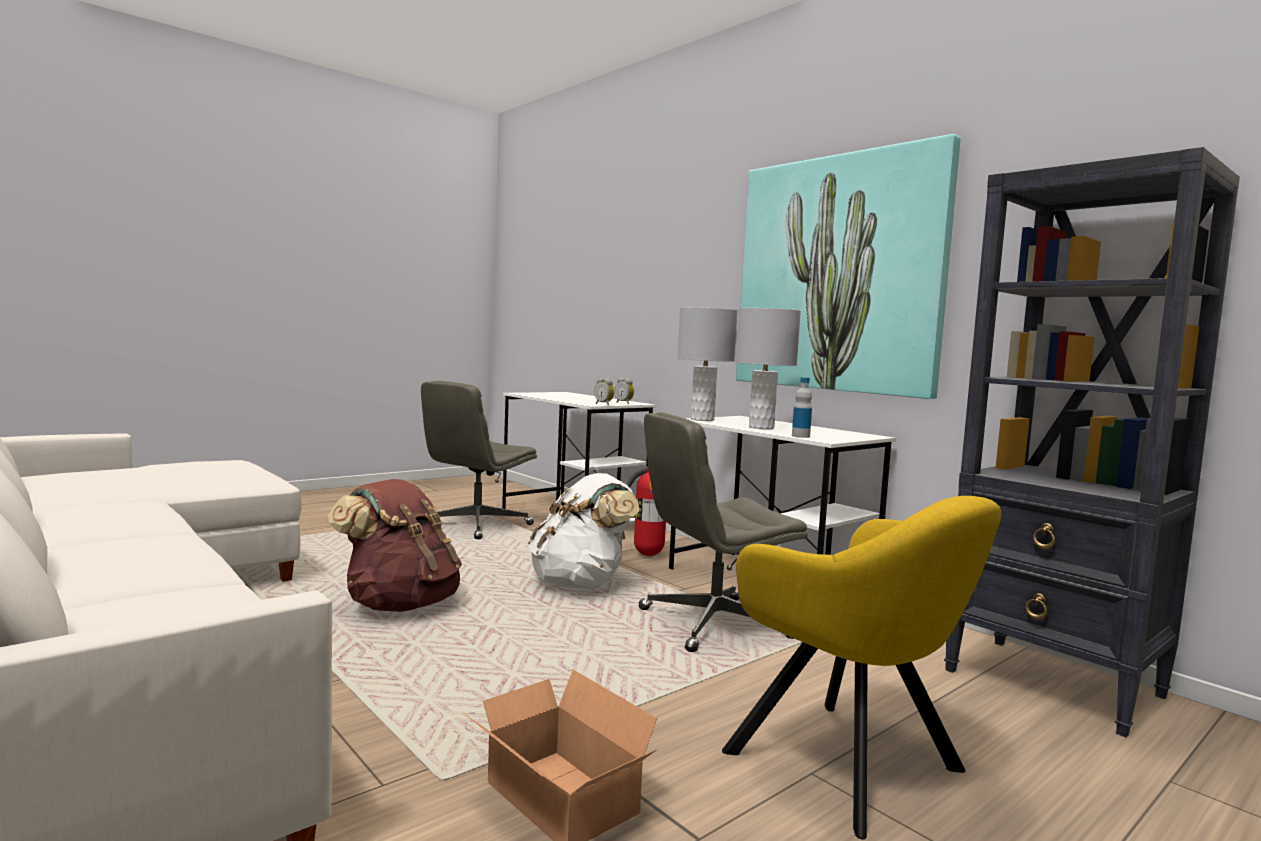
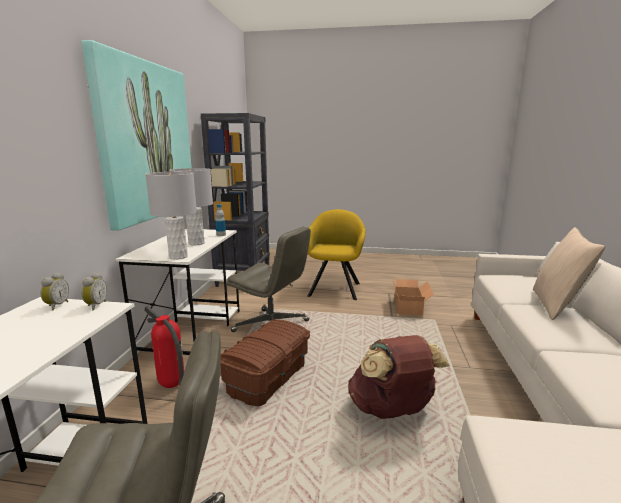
camera: 130 degrees left, 10 degrees up
(103, 585) = (556, 305): none -> beige pillow
(581, 583) = (267, 377): white backpack -> brown storage box

